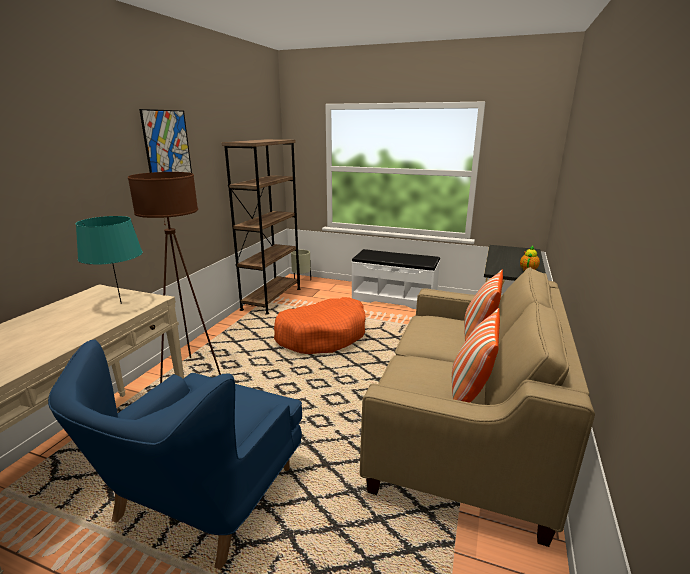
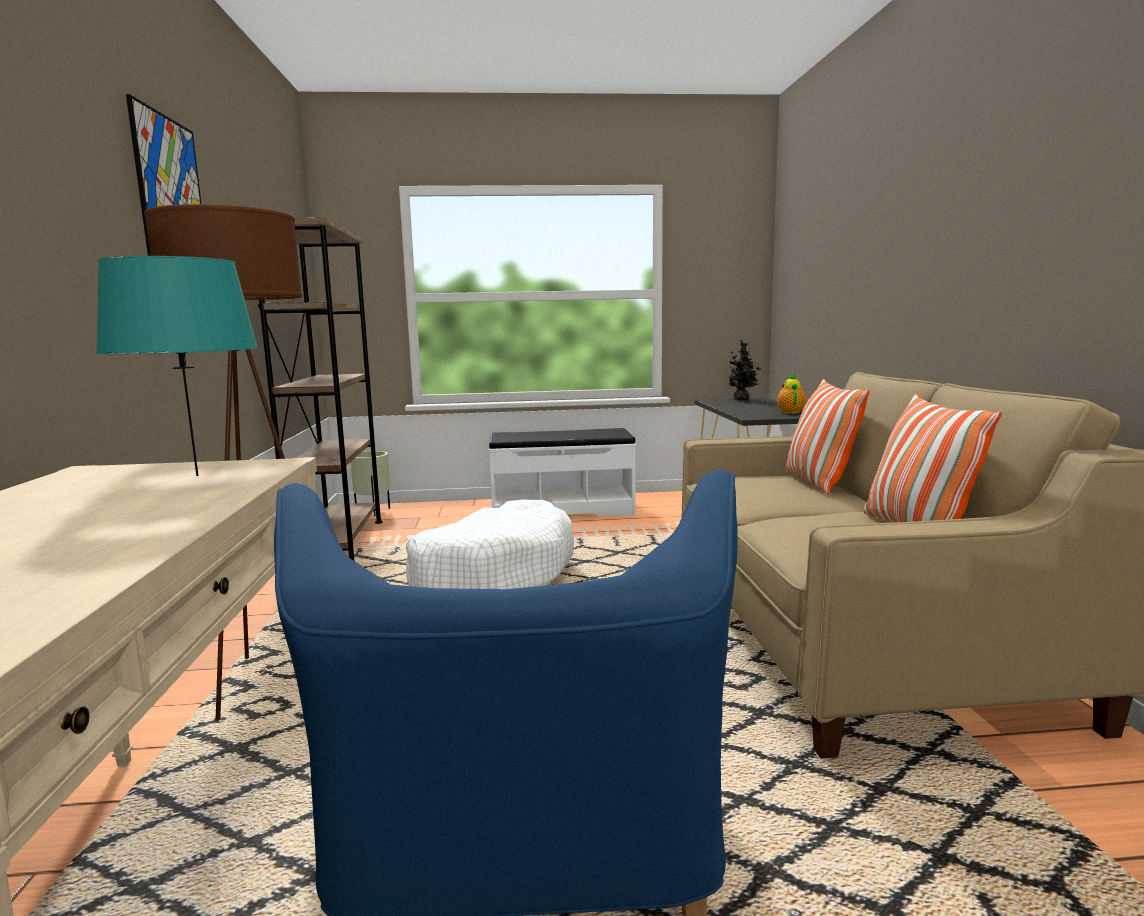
camera: 25 degrees left, 10 degrees down
(322, 335) = (493, 573): orange dog bed -> white dog bed
(519, 249) = (743, 399): none -> potted plant

